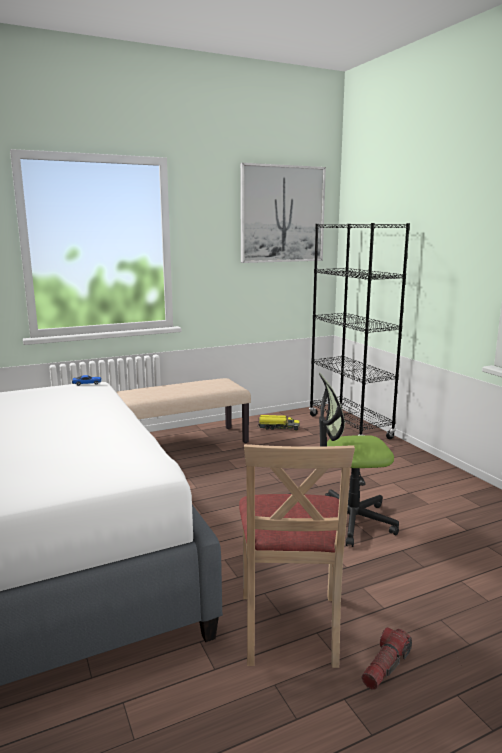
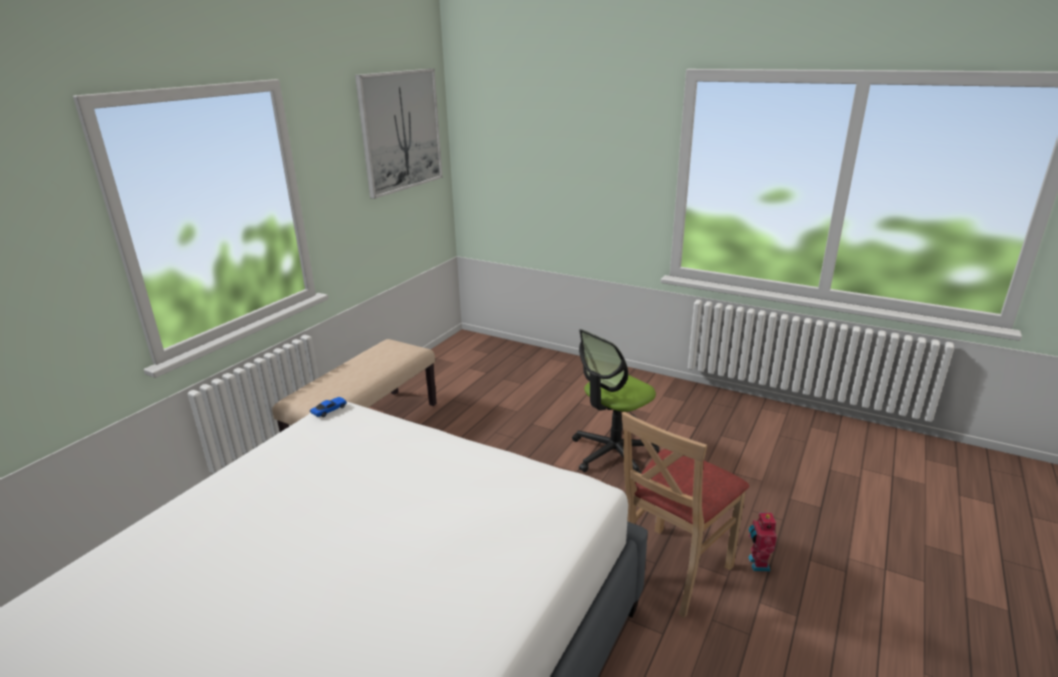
camera: 35 degrees left, 10 degrees up
(278, 428) = (444, 376): toy truck -> none
(290, 627) = (673, 569): beige chair -> beige chair turned 75 degrees clockwise
(349, 427) = (509, 353): black bookcase -> none
(385, 666) = (757, 564): flashlight -> toy robot

